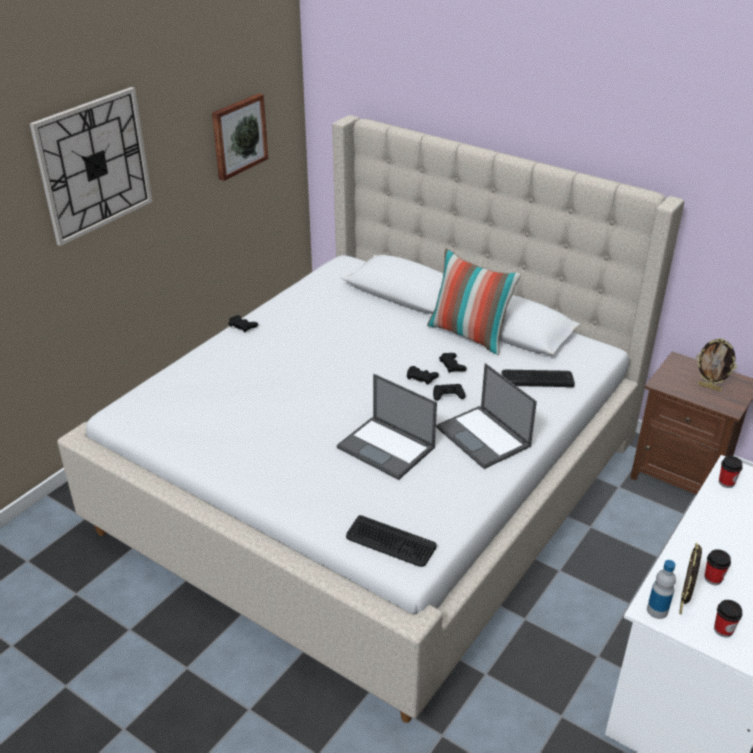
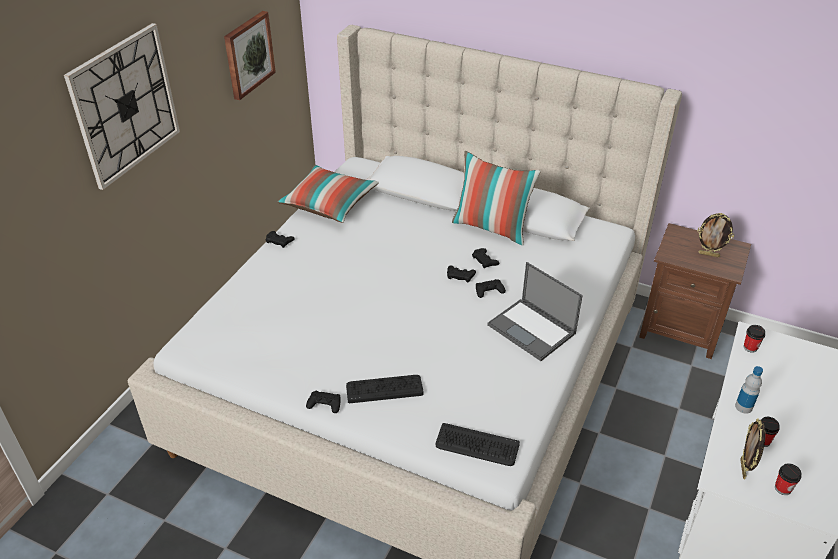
camera: 10 degrees left, 5 degrees up
(242, 483) = (324, 404): none -> black game controller
(304, 296) = (329, 204): none -> pillow
(387, 448) = (448, 351): laptop -> none
(537, 378) = (563, 265): keyboard -> keyboard (384, 389)
(657, 610) = (724, 478): bottle -> bottle (743, 407)

